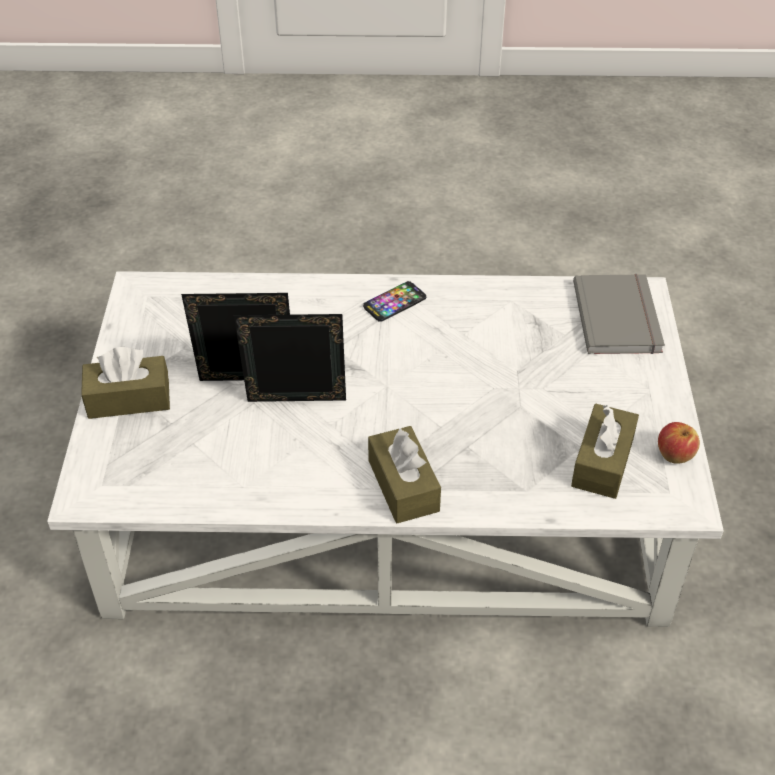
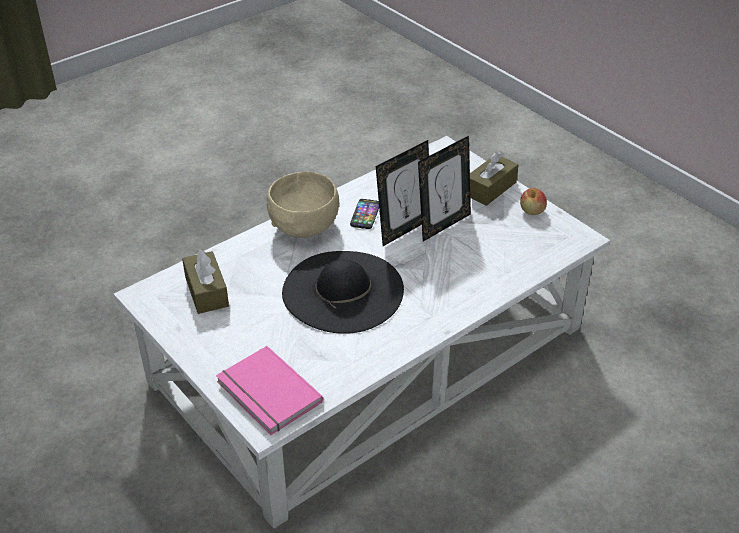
camera: 140 degrees right, 5 degrees down
(394, 302) = (425, 315): phone -> phone (365, 214)
(403, 485) = (305, 225): brown tissue box -> beige bowl
(447, 373) = (343, 291): none -> black hat
(620, 317) = (267, 394): grey book -> pink book
(675, 454) = (166, 318): apple -> apple (532, 211)

